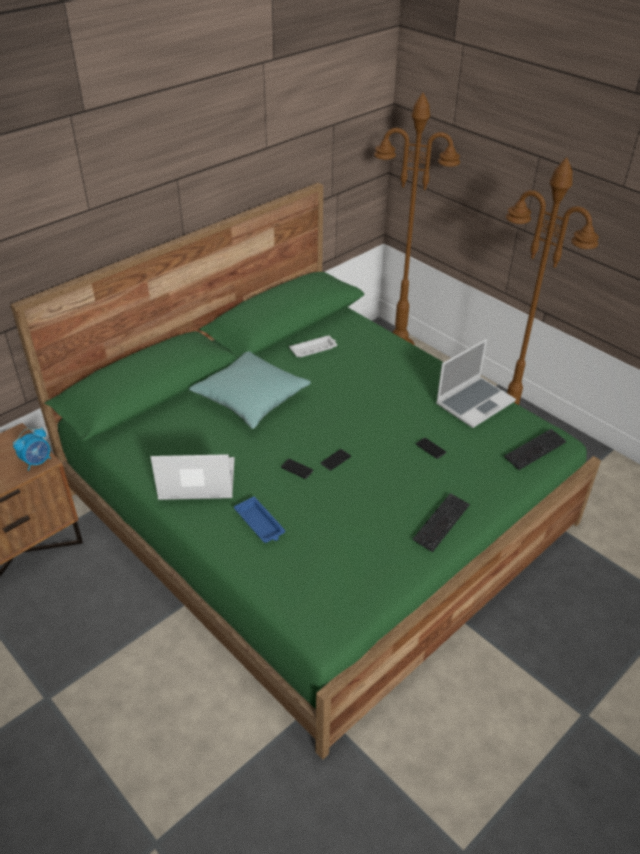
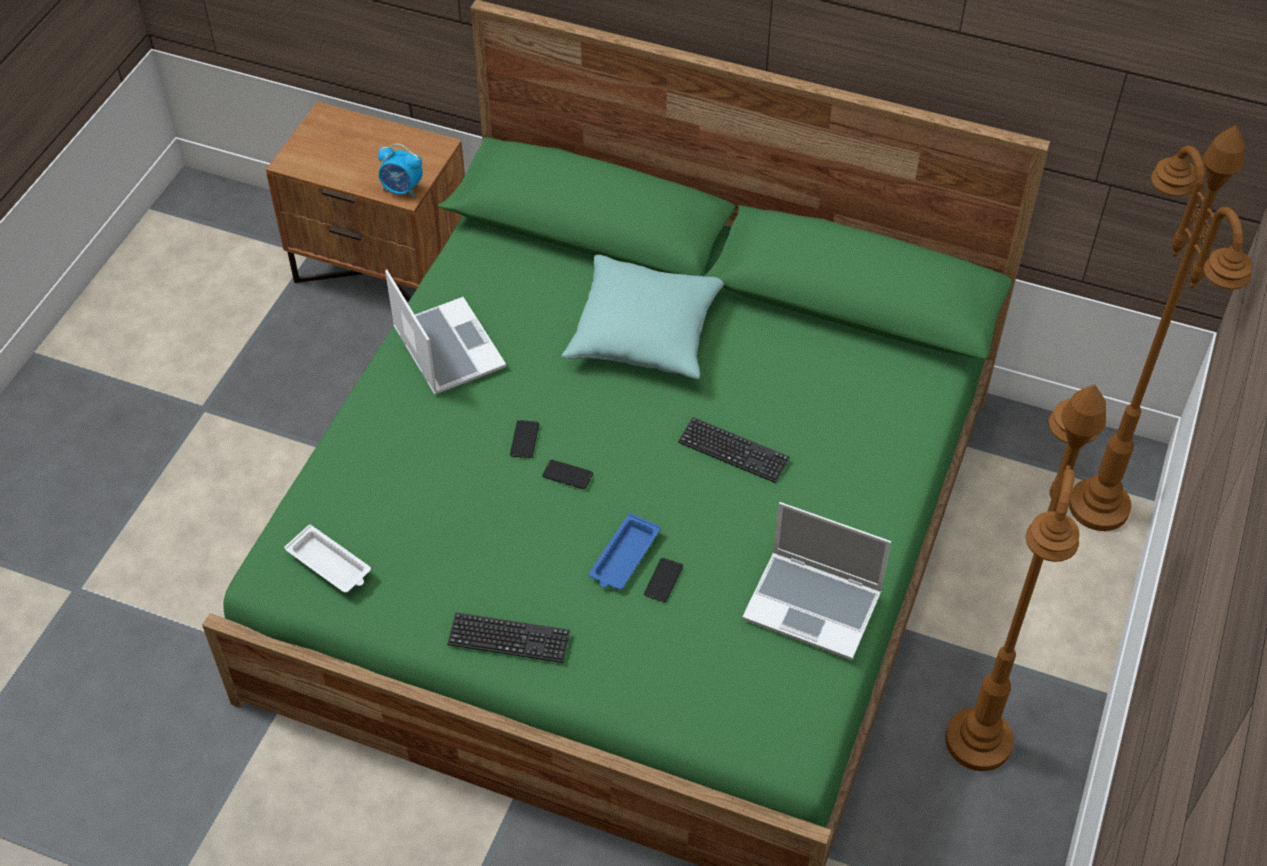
camera: 65 degrees right, 10 degrees up
(260, 523) = (405, 442): blue tray -> blue tray (624, 557)
(314, 349) = (812, 357): white tray -> white tray (330, 564)
(535, 450) = (740, 719): keyboard -> keyboard (733, 451)

